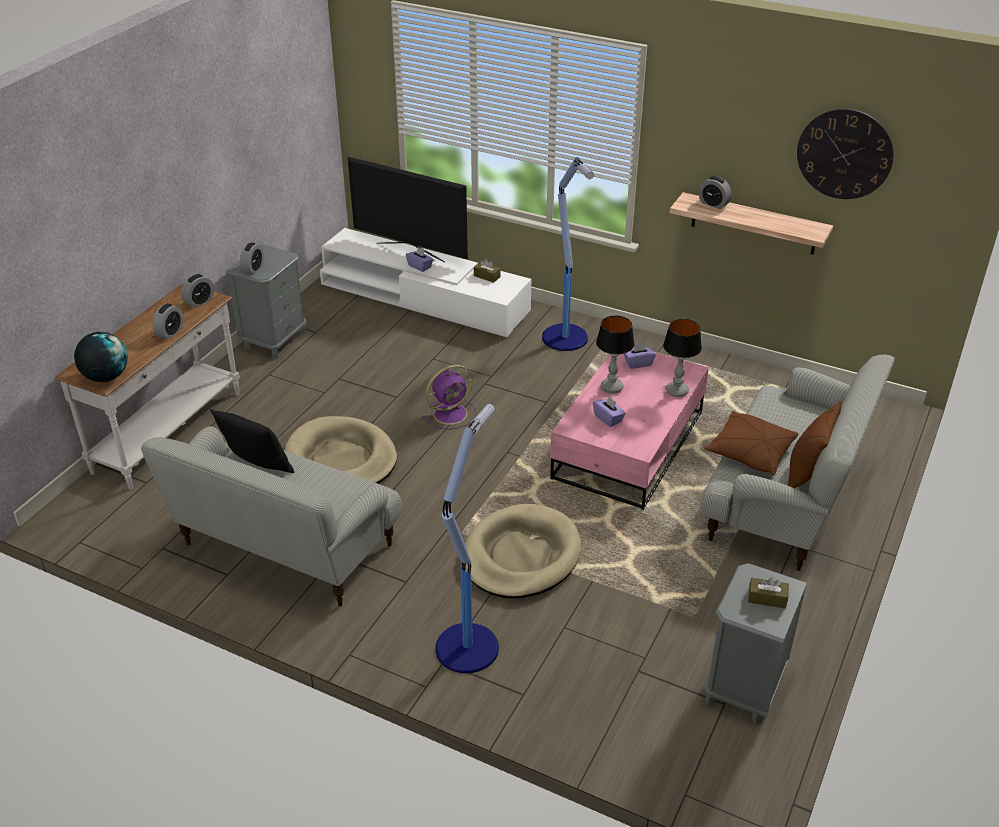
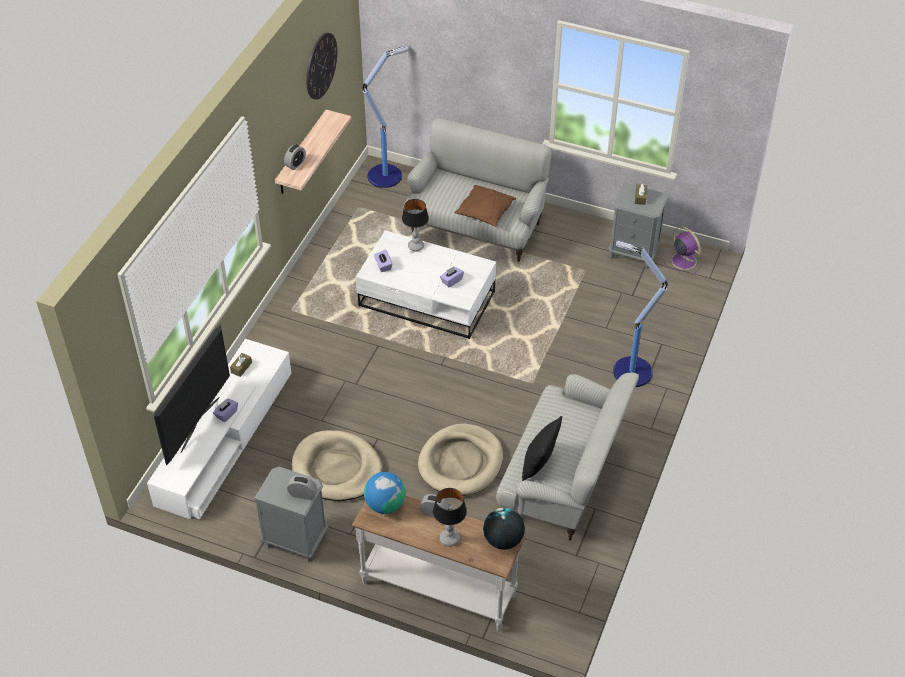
camera: 95 degrees left, 10 degrees up
(199, 302) = (385, 504): alarm clock -> globe
(451, 413) = (397, 401): purple fan -> purple fan (683, 260)
(521, 556) = (548, 351): beige dog bed -> beige dog bed (336, 469)
(566, 338) = (290, 337): floor lamp -> floor lamp (386, 175)
(612, 387) = (414, 279): table lamp -> table lamp (449, 538)
(628, 446) = (428, 299): pink coffee table -> white coffee table
(806, 472) = (500, 189): brown pillow -> none

